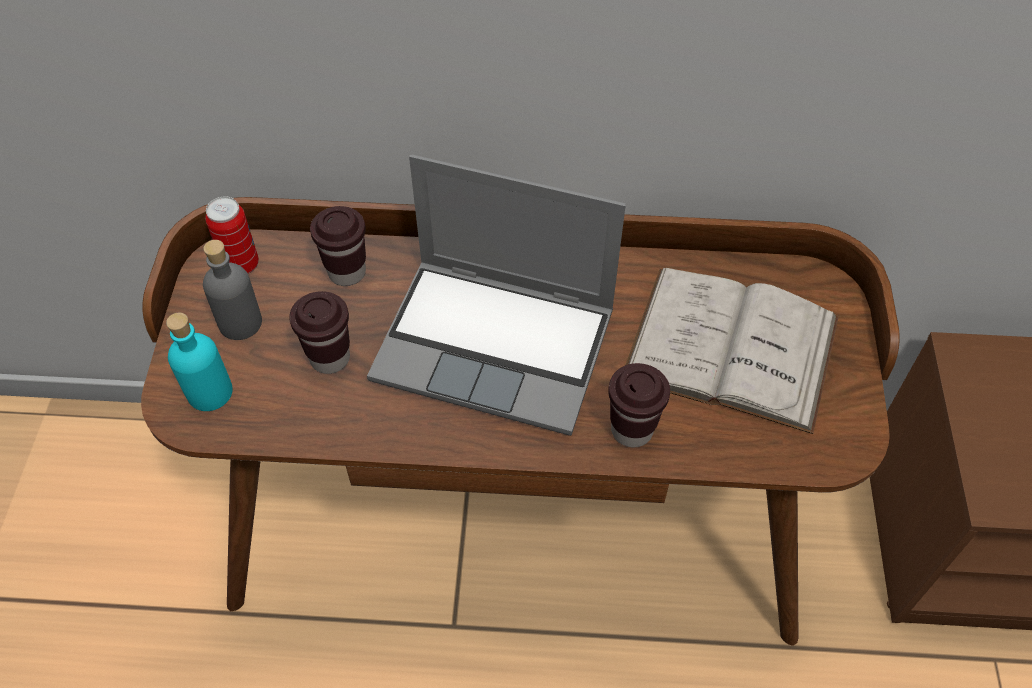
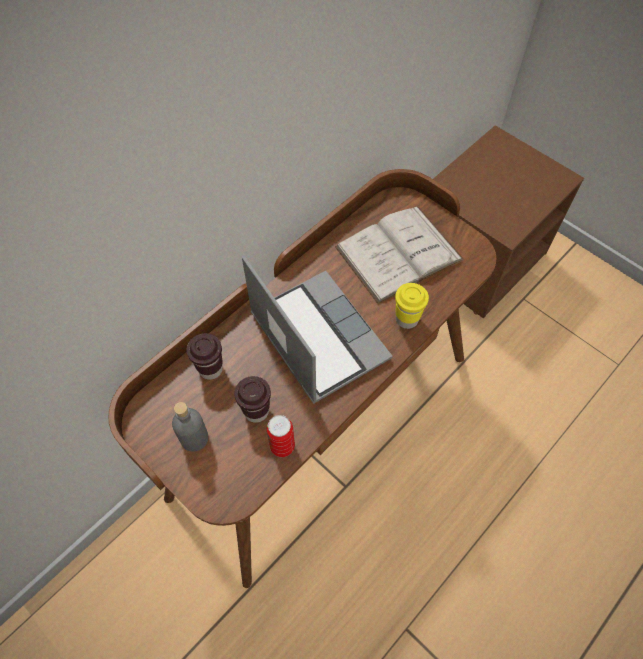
camera: 50 degrees left, 5 degrees up
(210, 392) = (225, 480): turquoise bottle -> none
(241, 265) = (156, 414): can -> can (282, 446)
(498, 345) = (316, 336): laptop -> laptop turned 90 degrees counterclockwise
(632, 430) = (407, 319): brown cup -> yellow cup

